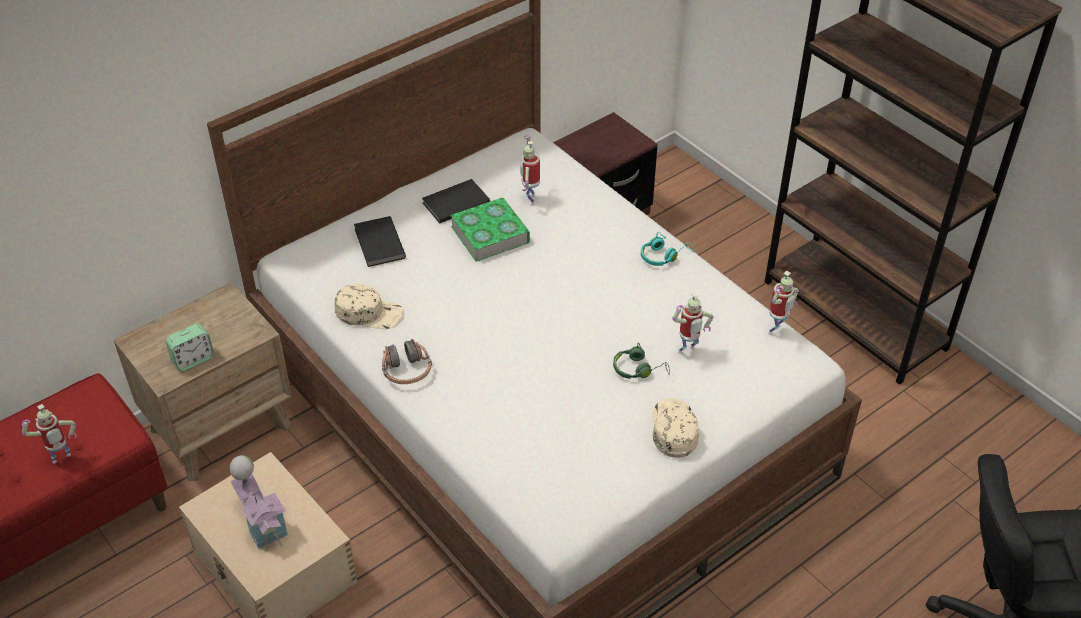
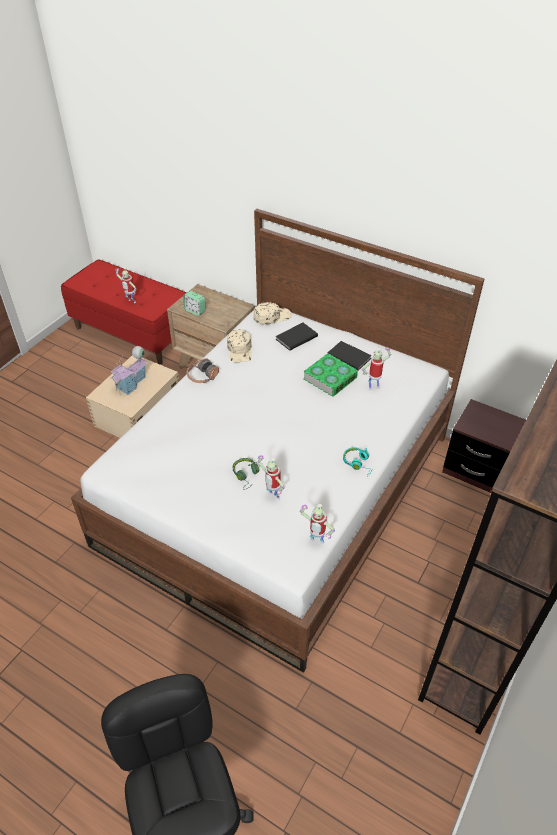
camera: 70 degrees right, 0 degrees up
(673, 429) = (200, 504): beige cap -> beige cap (272, 316)

